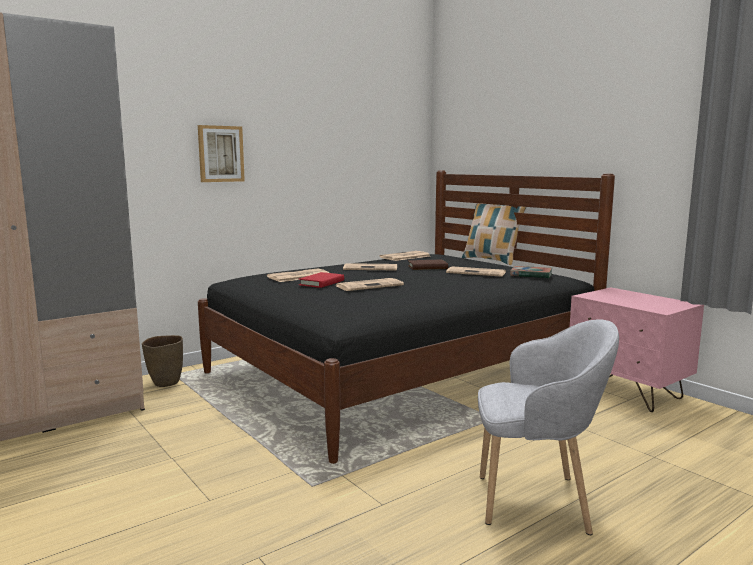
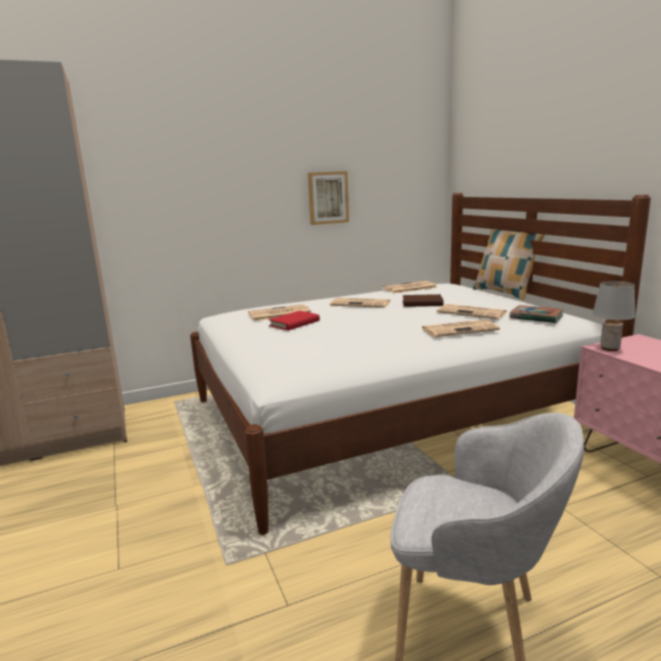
camera: 15 degrees right, 5 degrees up
(165, 383) = (162, 411): brown vase -> none
(220, 154) = (214, 187): picture -> picture (328, 198)
(370, 285) = (340, 329): newspaper -> newspaper (460, 329)
(401, 372) = (389, 414): black bed -> white bed
(594, 296) = (610, 348): none -> grey table lamp

